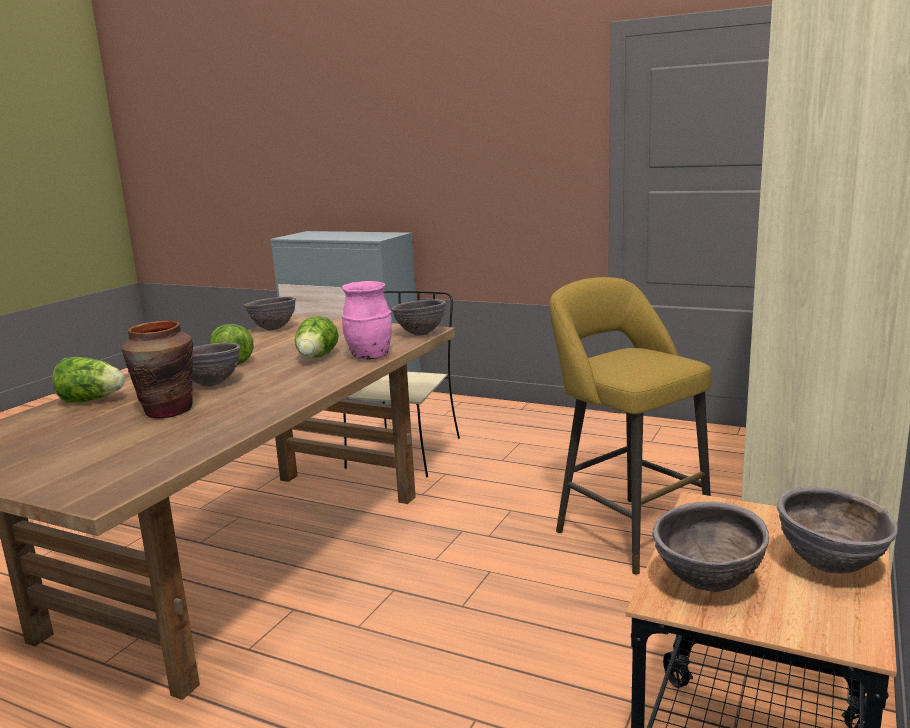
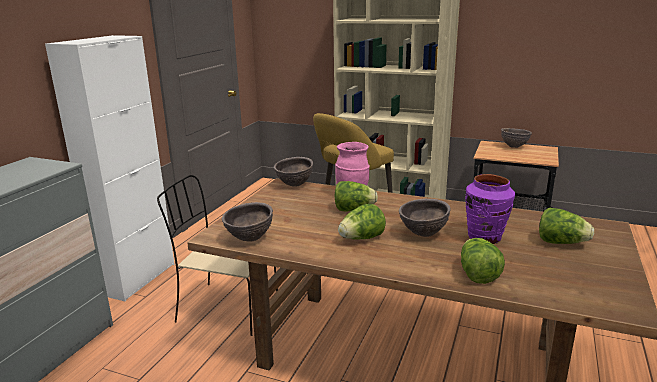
camera: 95 degrees left, 5 degrees up
(99, 450) = (561, 242): none -> lettuce
(168, 411) = (485, 237): brown vase -> purple vase
(482, 407) = (137, 278): none -> white cabinet
(707, 585) = (536, 157): brown bowl -> none

